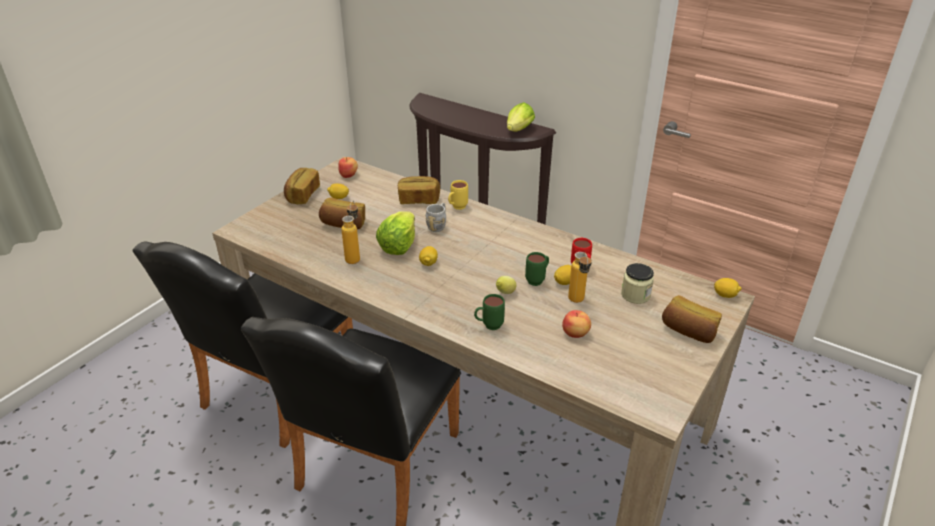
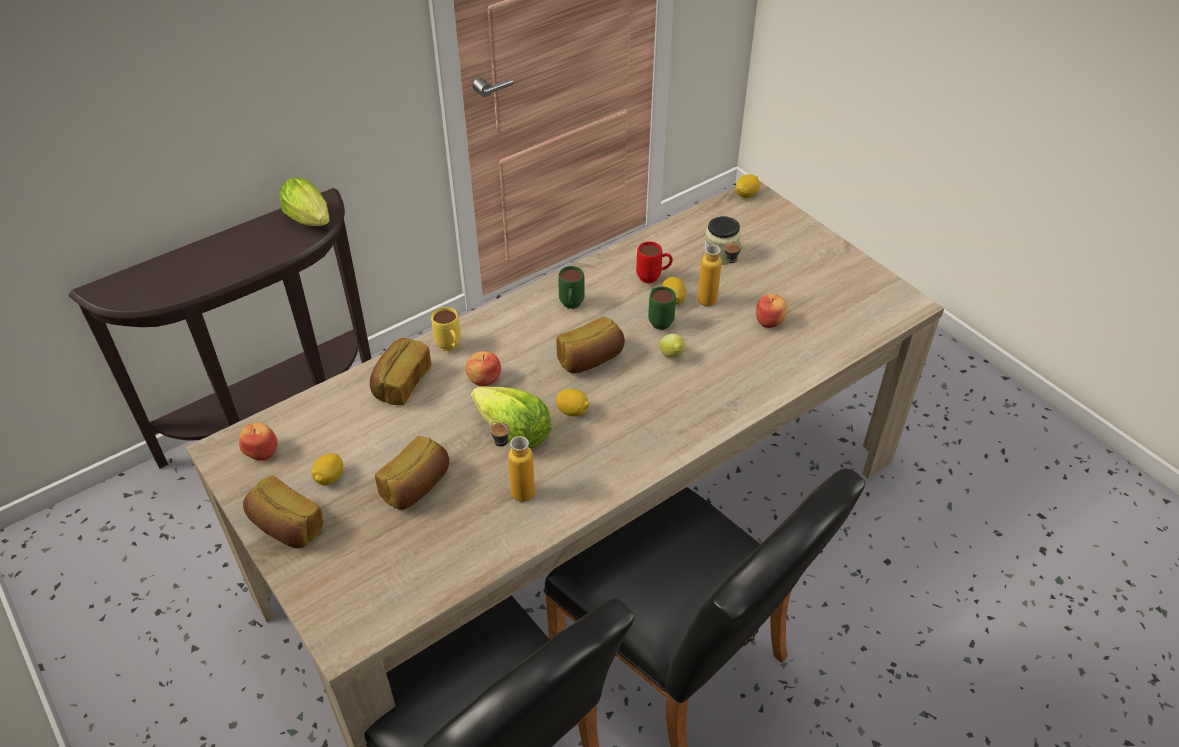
camera: 70 degrees left, 10 degrees up
(438, 225) = (484, 379): grey mug -> apple
(488, 326) = (730, 388): green mug -> green mug (571, 306)
(689, 331) = (794, 240): bread -> bread (591, 359)

